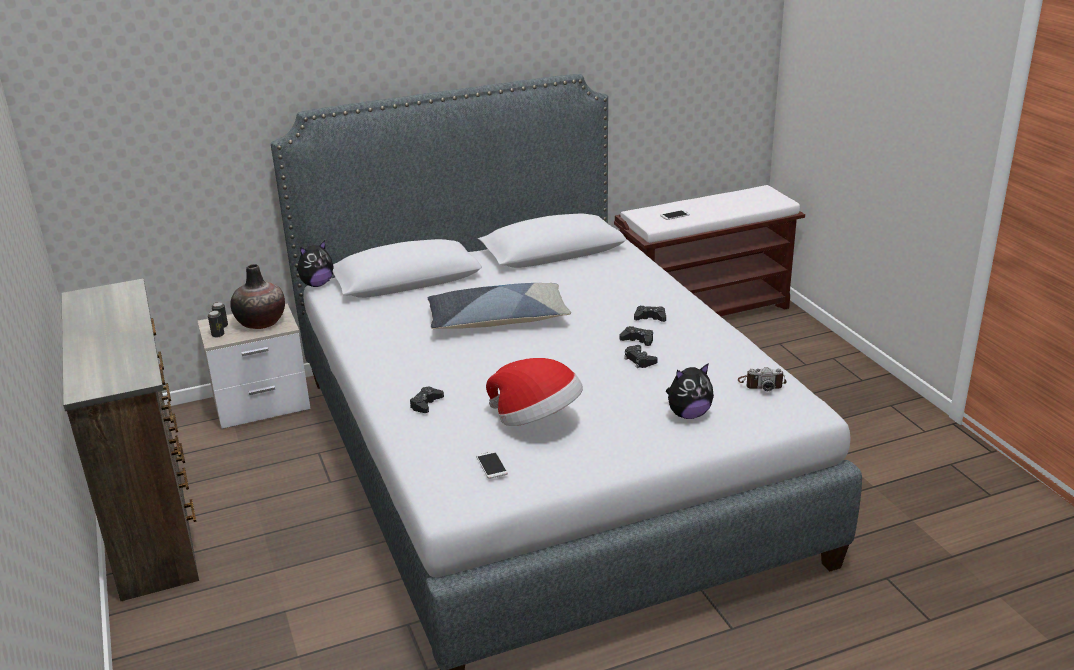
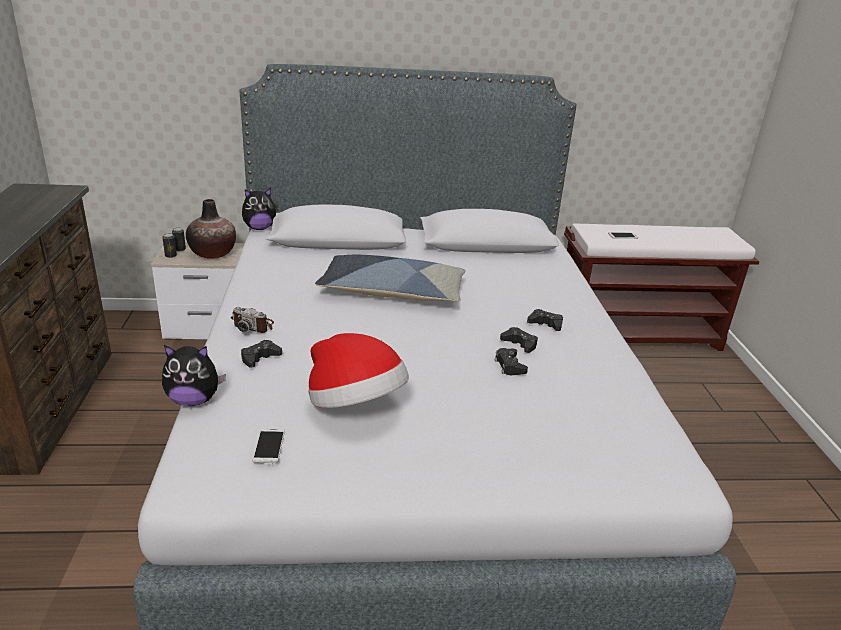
camera: 15 degrees right, 0 degrees up
(688, 414) = (531, 444): plush toy -> plush toy (194, 400)
(761, 384) = (637, 428): camera -> camera (253, 325)

